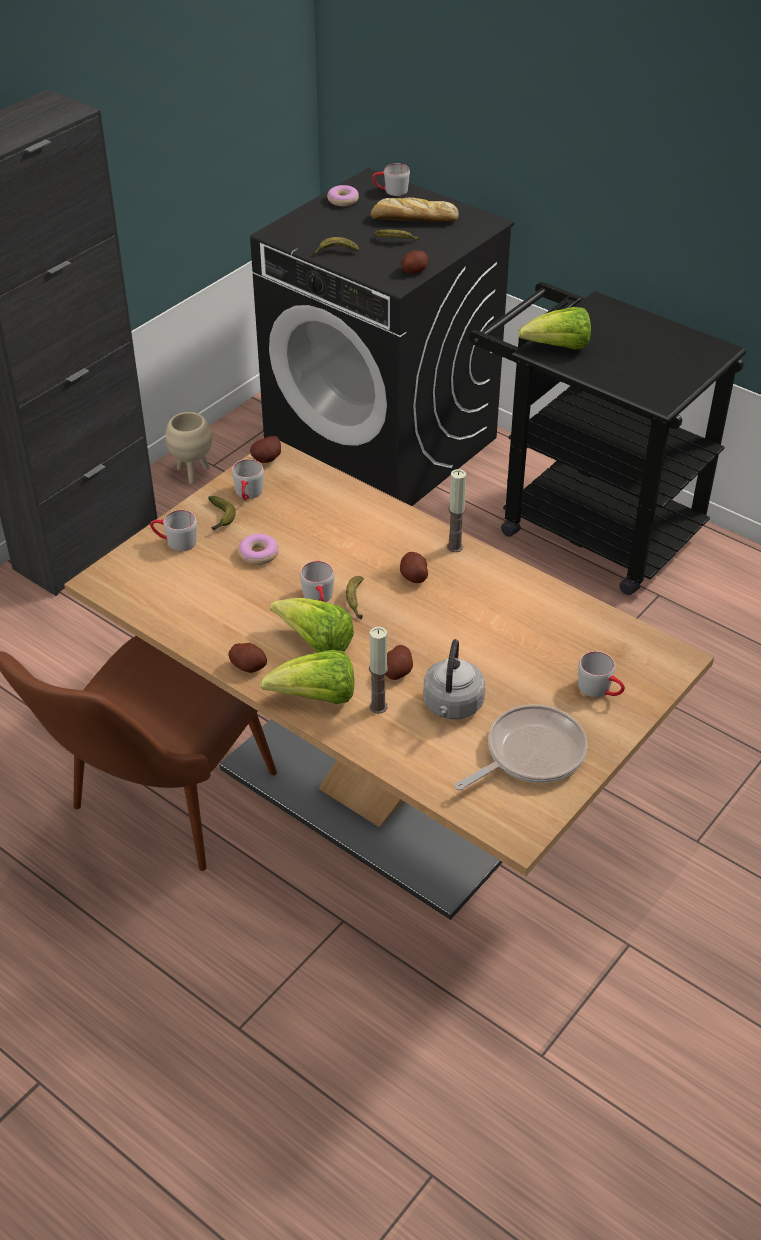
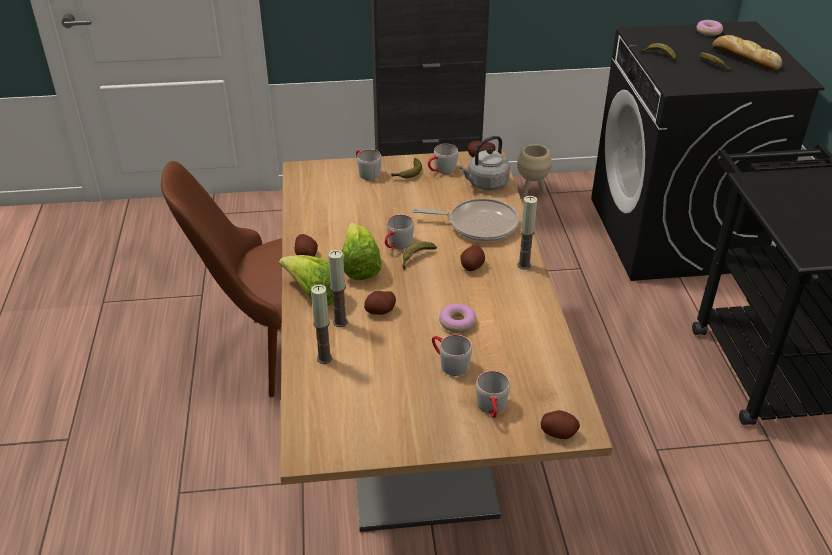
camera: 45 degrees right, 5 degrees down
(259, 554) = (400, 203): donut -> donut (457, 322)
(391, 191) = (752, 38): grey mug -> grey mug (449, 363)
(414, 271) = (699, 85): potato -> potato (558, 432)
(414, 748) = (324, 358): none -> candle
(452, 706) = (382, 351): grey kettle -> grey kettle (485, 184)
(530, 753) = (386, 412): frying pan -> frying pan (478, 225)
(558, 348) = (770, 185): lettuce -> none

